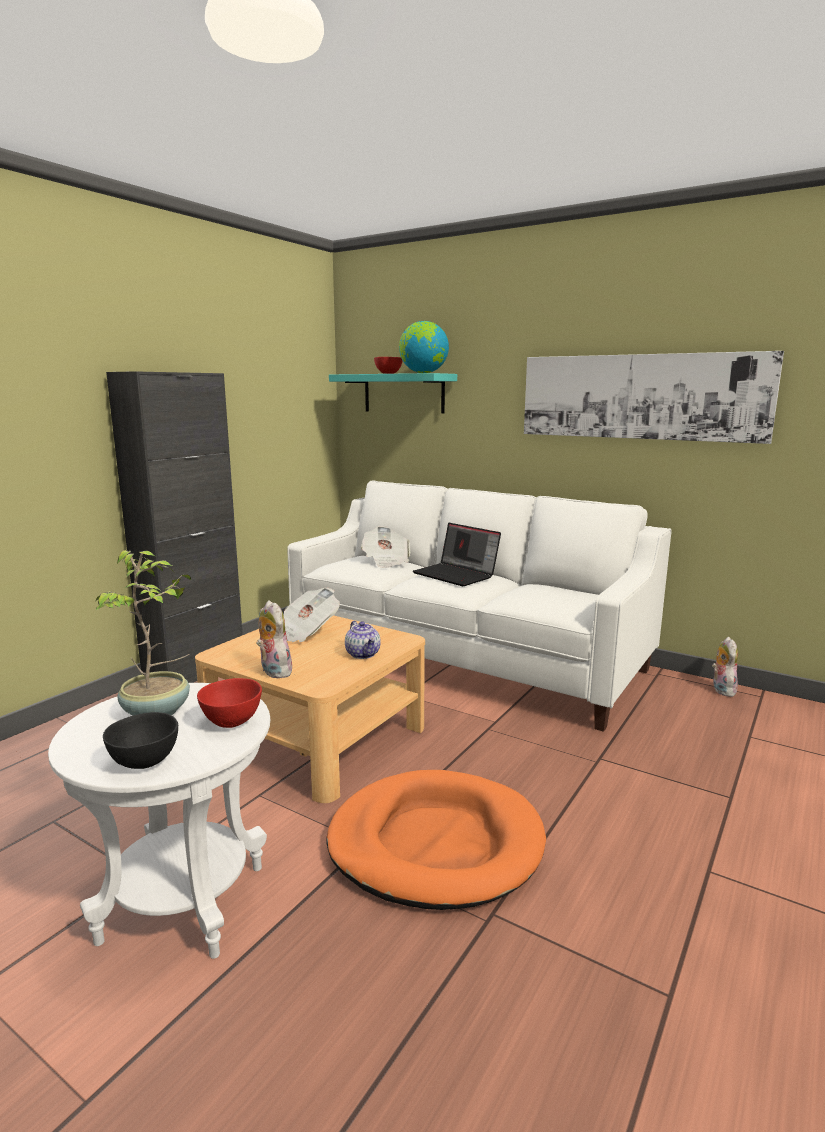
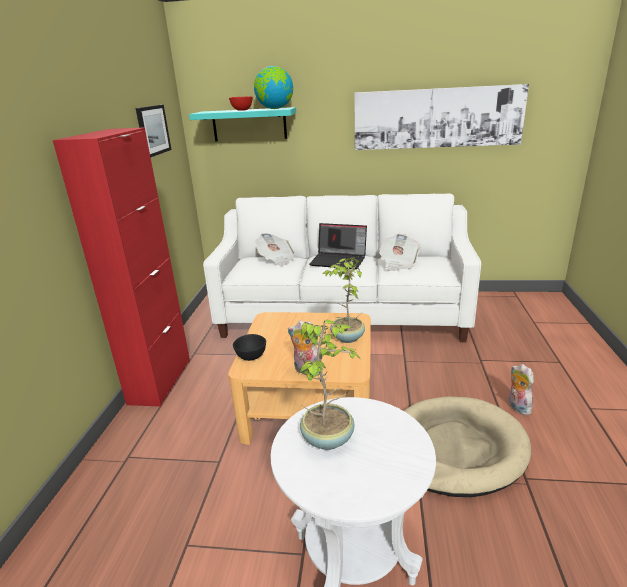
camera: 25 degrees left, 10 degrees up
(145, 763) = (387, 483): black bowl -> black bowl (251, 357)
(195, 672) = (160, 381): black cabinet -> red cabinet
(232, 721) = (390, 425): red bowl -> none
(275, 387) = (153, 130): none -> picture
(304, 633) = (284, 332): newspaper -> newspaper (398, 263)
(363, 654) = (347, 338): teapot -> potted plant
(435, 843) = (454, 448): orange dog bed -> beige dog bed
(721, 690) = (495, 297): plush toy -> plush toy (517, 407)

